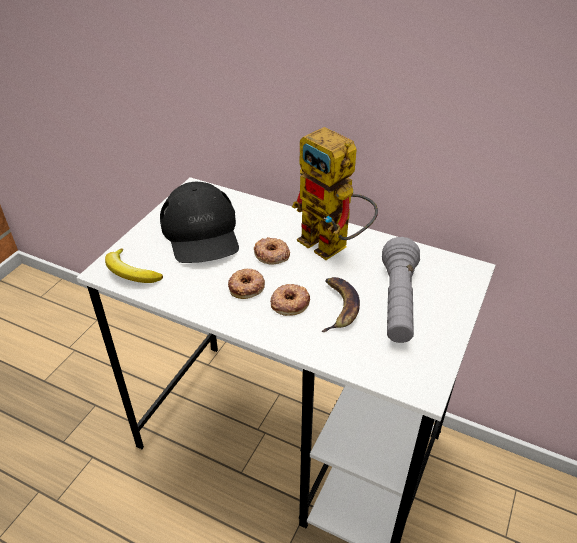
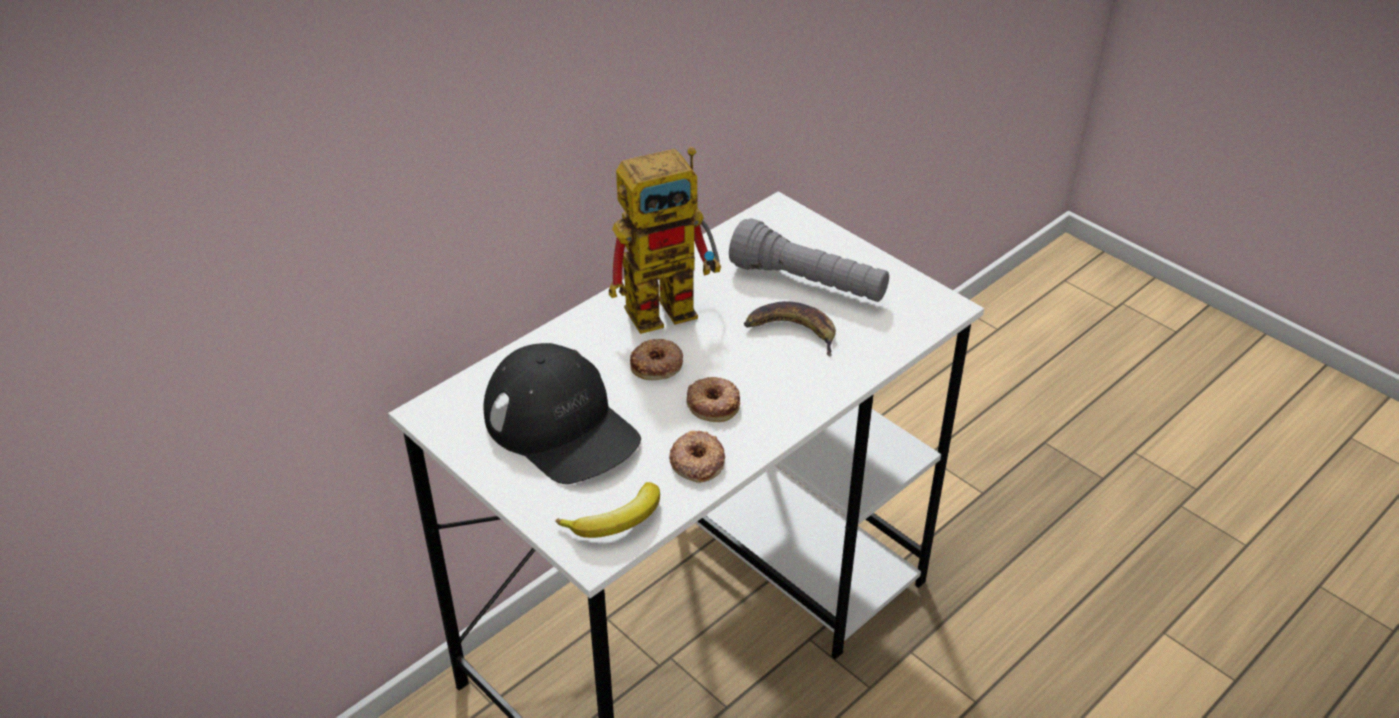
camera: 70 degrees left, 0 degrees up
(201, 233) = (561, 426): black cap -> black cap turned 45 degrees clockwise
(289, 302) = (764, 371): donut -> donut (697, 461)

